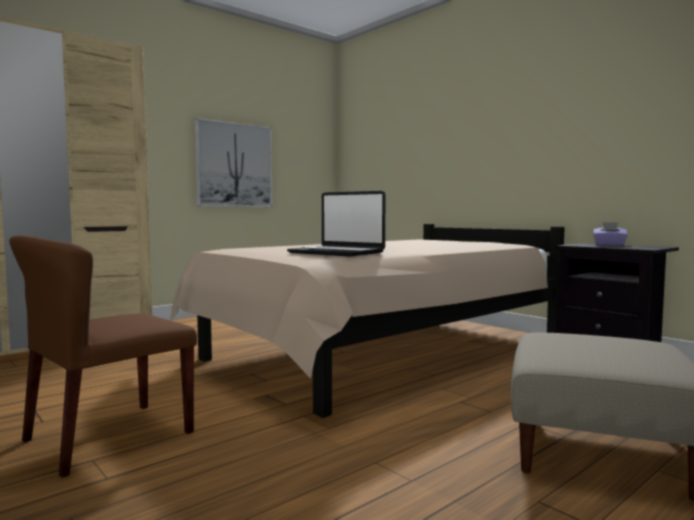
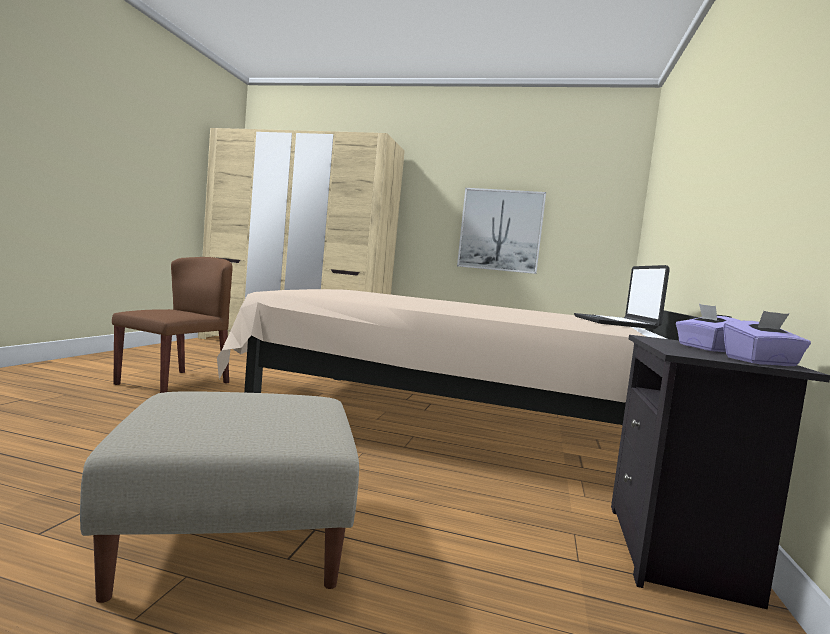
camera: 55 degrees right, 0 degrees up
(108, 437) = (174, 383): brown chair -> brown chair turned 105 degrees clockwise
(337, 253) = (338, 294): laptop -> laptop (615, 323)
(655, 247) = (762, 362): none -> purple tissue box

